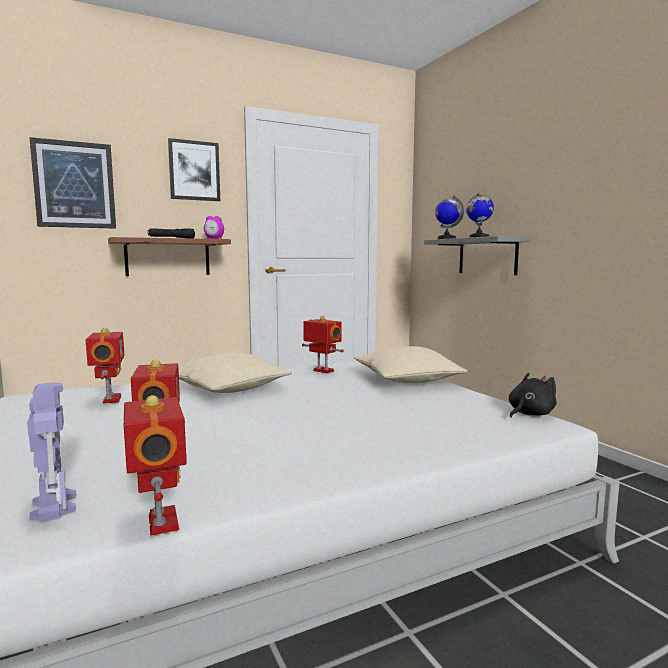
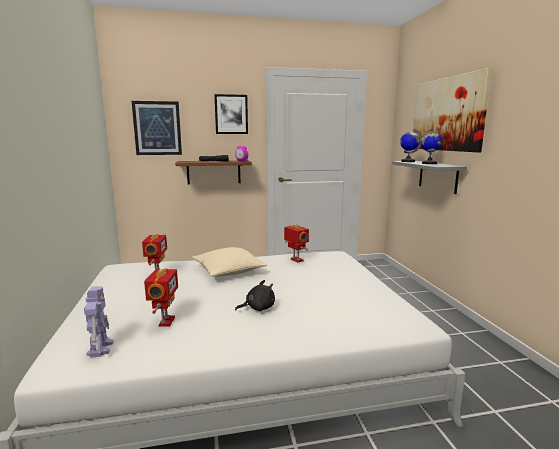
camera: 15 degrees right, 5 degrees up
(160, 523) = (143, 367): toy robot -> none
(407, 380) = (347, 274): beige pillow -> none
(495, 174) = (447, 114): none -> picture
(529, 414) = (411, 315): black plush toy -> black plush toy (258, 308)

